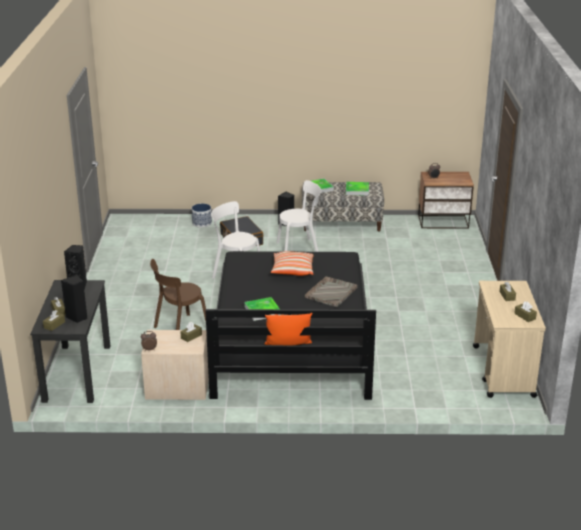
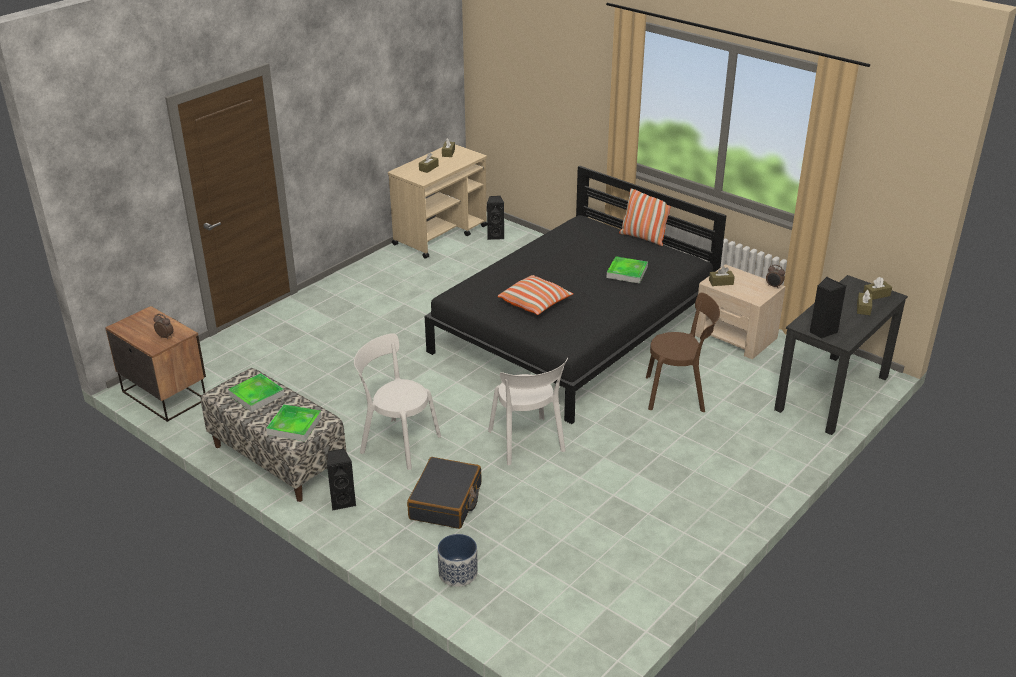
camera: 140 degrees left, 5 degrees up
(77, 317) = (846, 293): black speaker -> black speaker (495, 236)
(331, 292) = (534, 265): grey tray -> none

